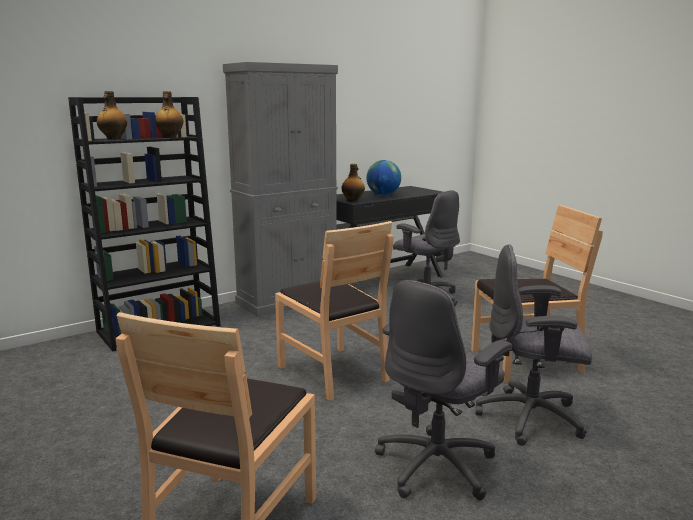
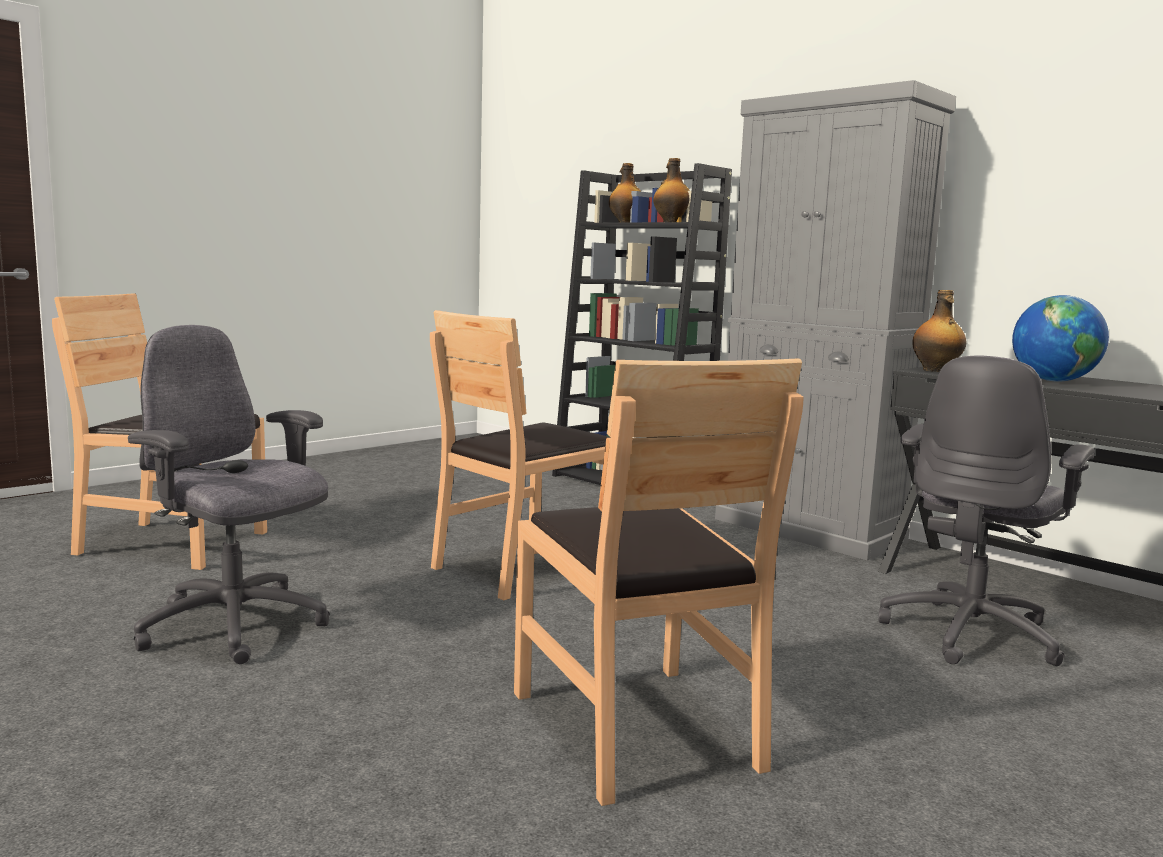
camera: 80 degrees right, 5 degrees down
(532, 418) = (359, 708): grey office chair -> none

